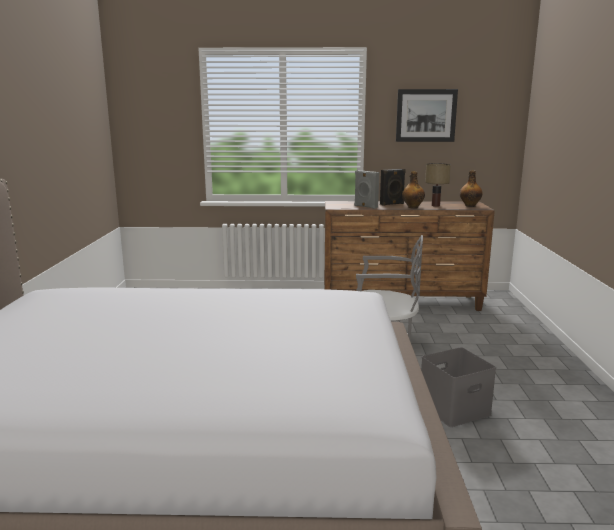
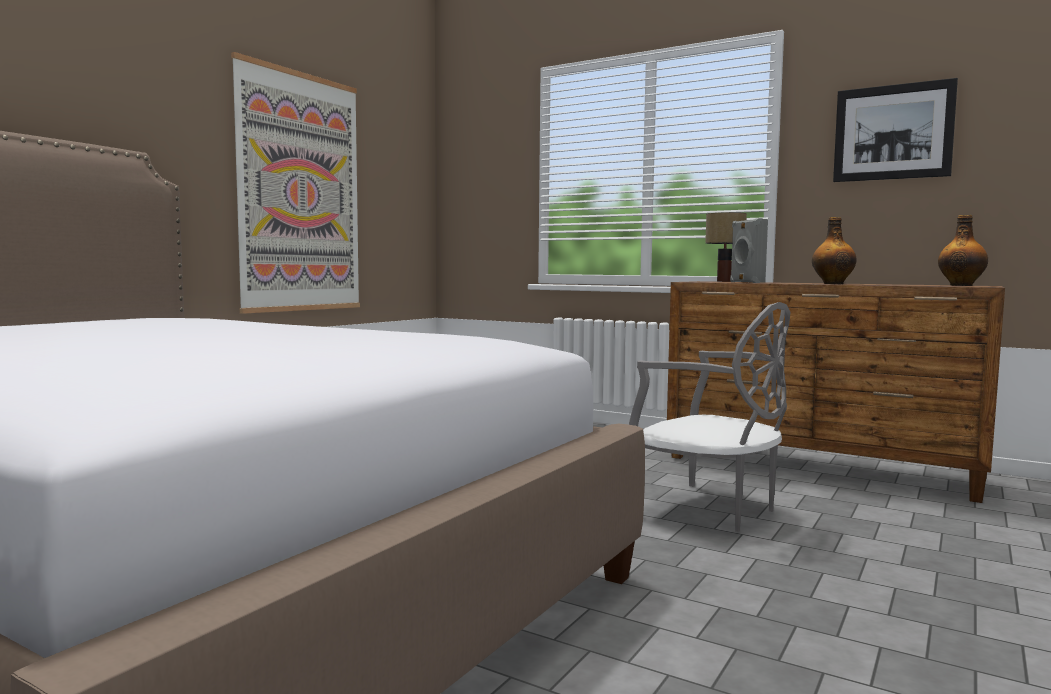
camera: 30 degrees right, 10 degrees down
(50, 158) = (300, 193): none -> picture
(392, 204) = (804, 283): black speaker -> none
(435, 205) = (885, 284): table lamp -> table lamp (723, 281)
(454, 408) = (721, 624): grey storage box -> none

